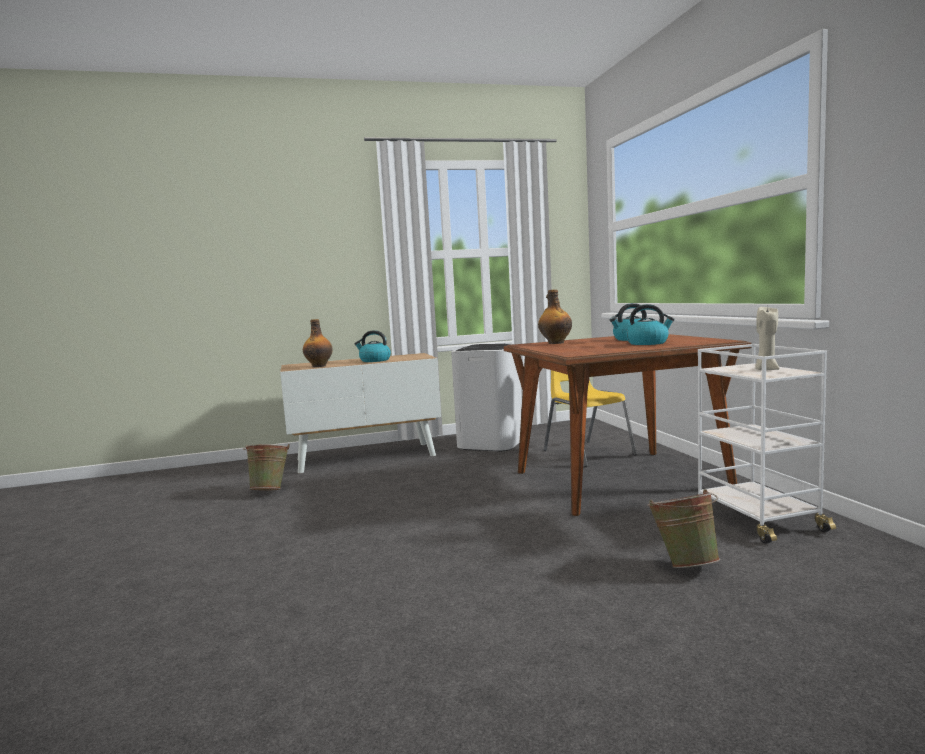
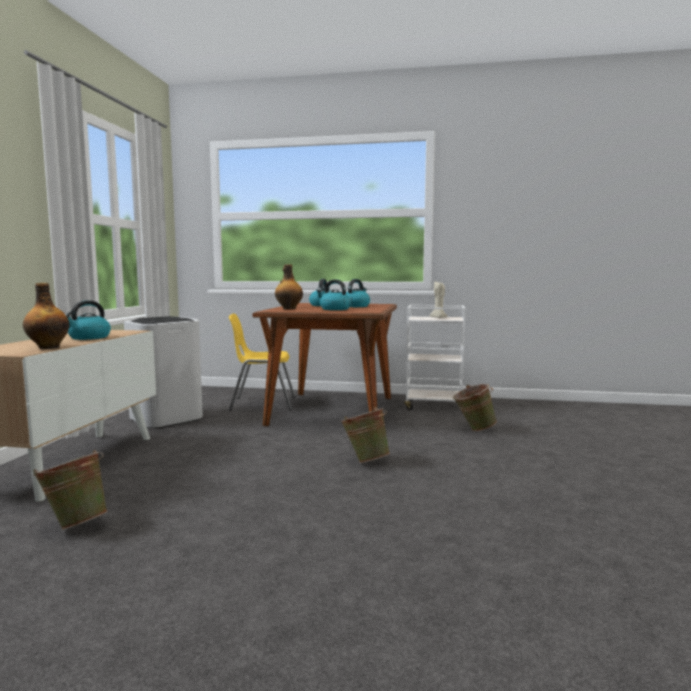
camera: 65 degrees left, 0 degrees up
(471, 533) = (365, 460): none -> green bucket
(585, 346) = (334, 309): none -> kettle

